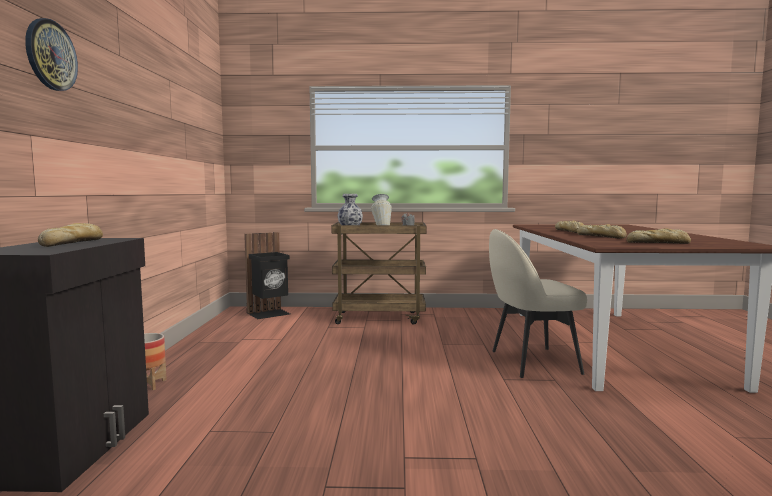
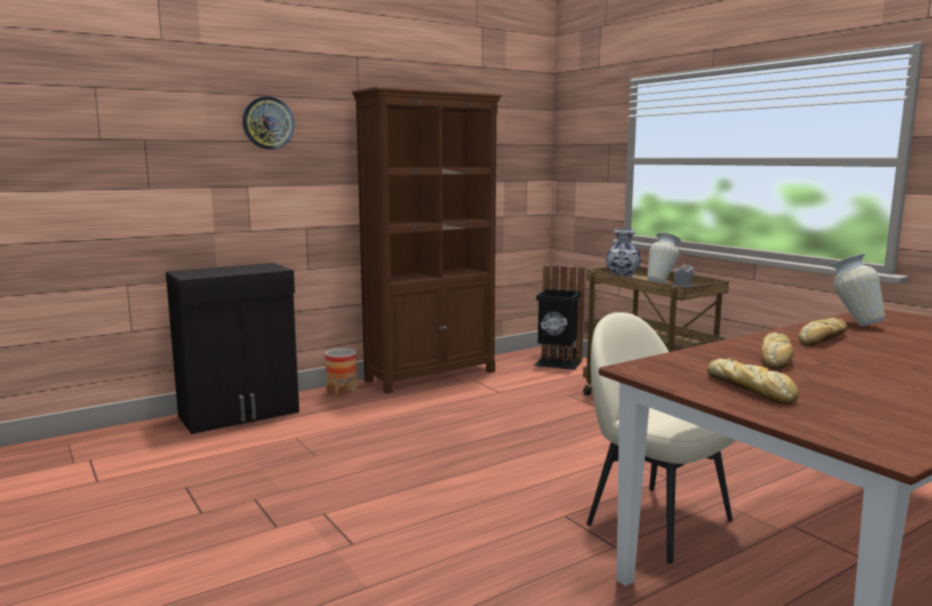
camera: 55 degrees right, 5 degrees up
(73, 242) = (243, 269): bread -> none
(198, 347) = (431, 375): none -> brown bookcase
(543, 227) = (852, 324): none -> vase

